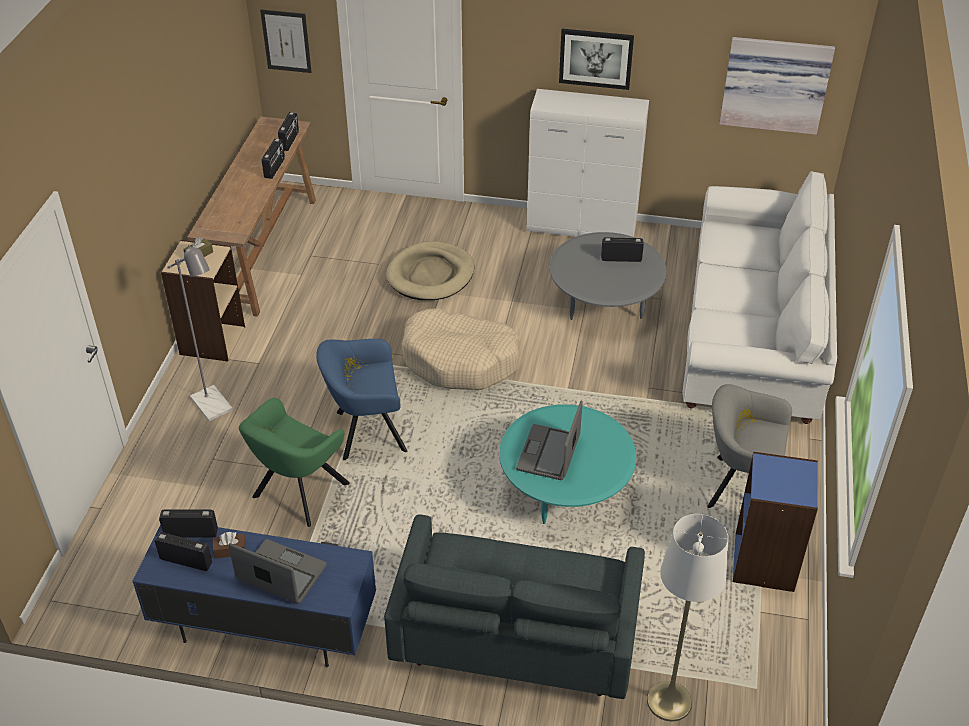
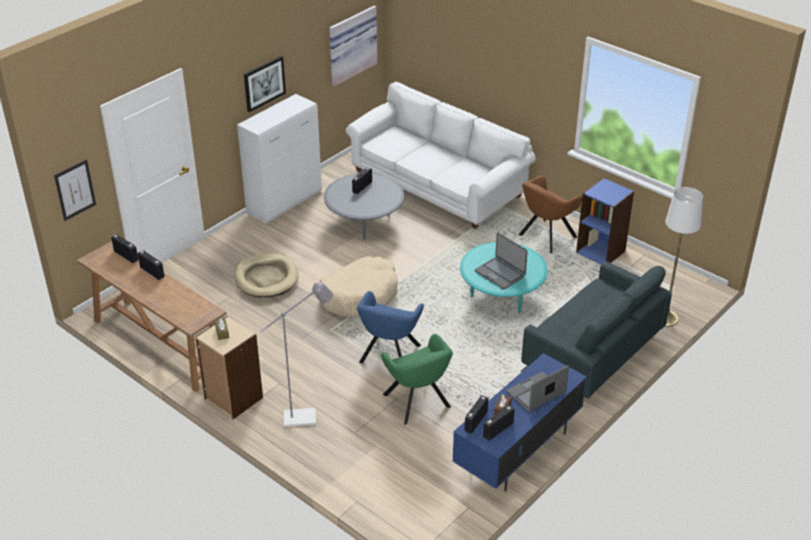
camera: 60 degrees left, 5 degrees down
(739, 487) = (545, 237): grey armchair -> brown armchair

